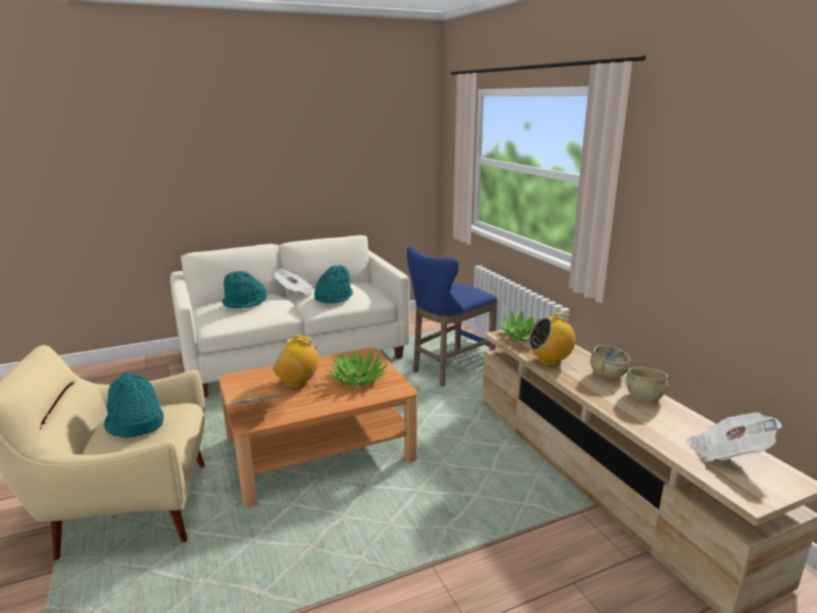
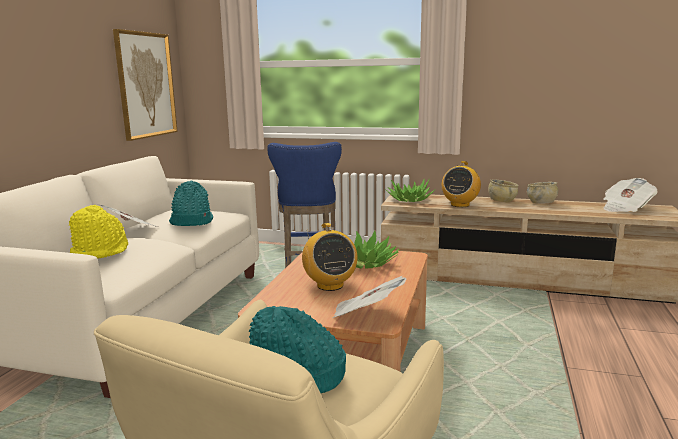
camera: 50 degrees left, 5 degrees down
(245, 303) = (101, 251): turquoise hat -> yellow hat
(297, 383) = (330, 285): radio -> radio turned 60 degrees counterclockwise
(389, 173) = (146, 85): none -> picture

